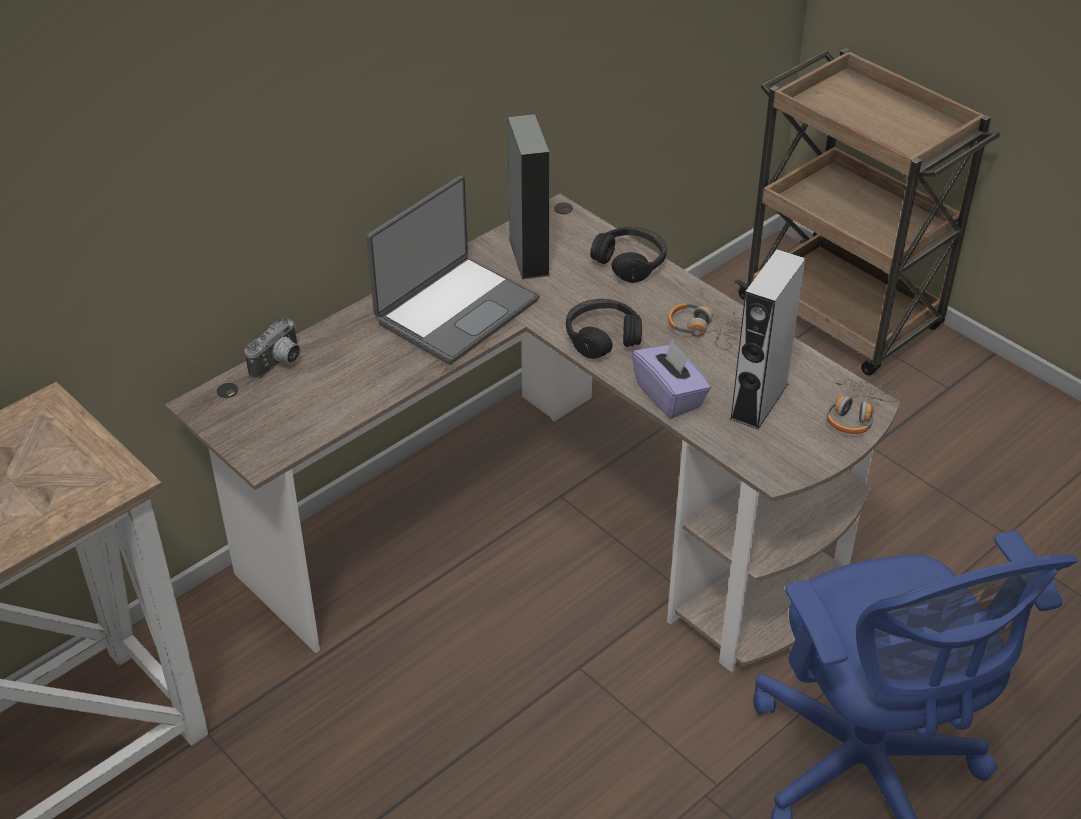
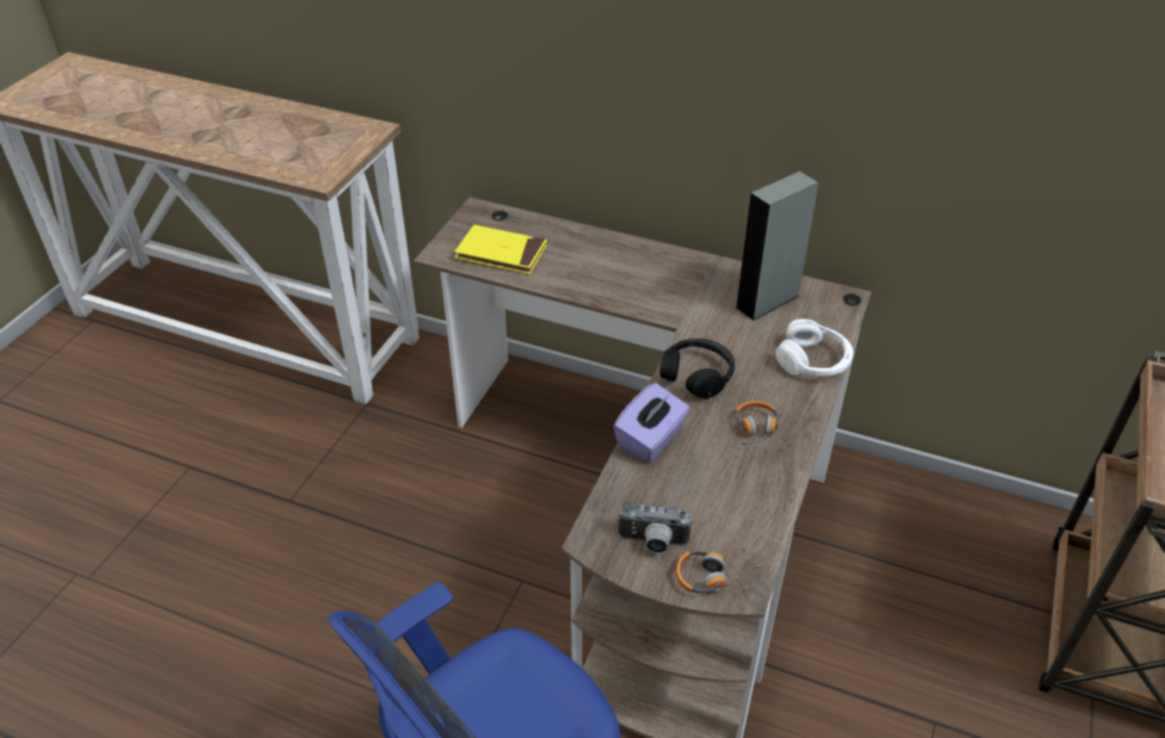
camera: 65 degrees right, 0 degrees up
(280, 364) = (541, 227): camera -> camera (652, 543)
(302, 409) = (501, 253): none -> yellow book
(455, 310) = (666, 285): laptop -> none
(630, 262) = (813, 361): black headphones -> white headphones
(759, 401) = (686, 502): grey speaker -> none

